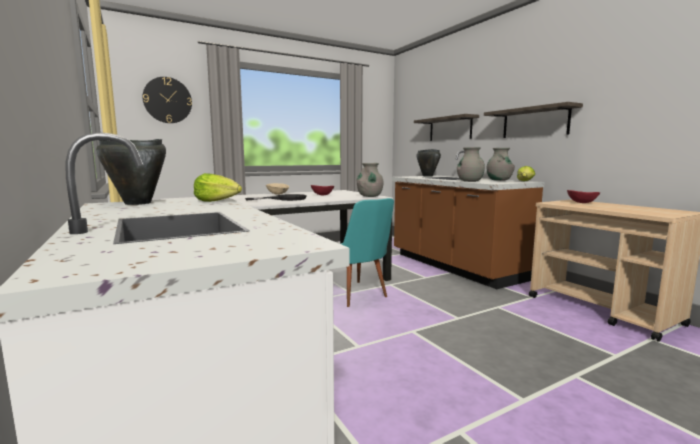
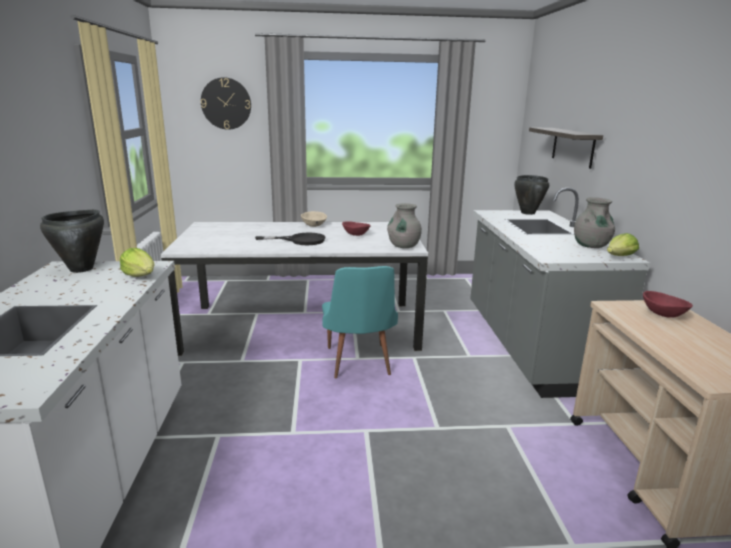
camera: 25 degrees right, 10 degrees up
(455, 266) = (529, 346): brown counter -> grey counter
(469, 181) = (535, 245): grey vase -> none
(535, 122) = (658, 167): shelf -> none

